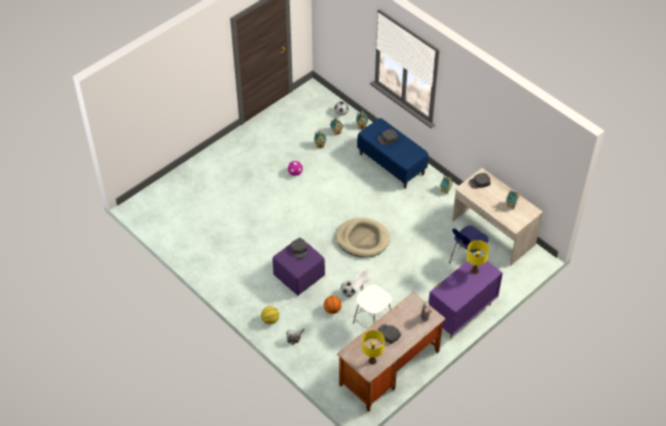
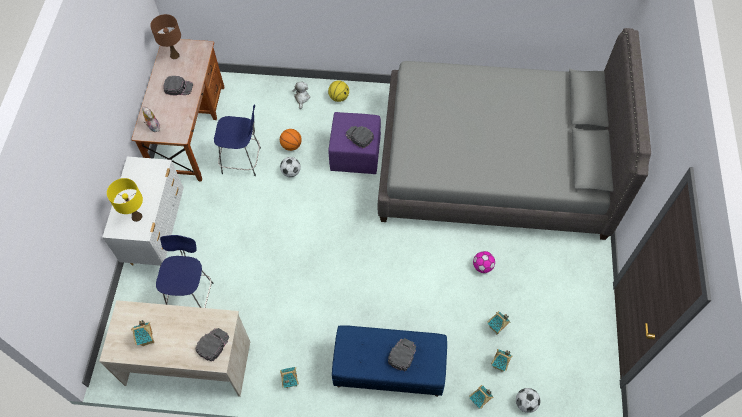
camera: 140 degrees right, 10 degrees up
(227, 214) = (494, 164): none -> grey bed
(362, 239) = (330, 240): beige dog bed -> none
(371, 322) = (243, 160): white stool -> blue stool
(372, 361) = (174, 55): yellow table lamp -> brown table lamp
(461, 314) = (157, 231): purple dresser -> white dresser

